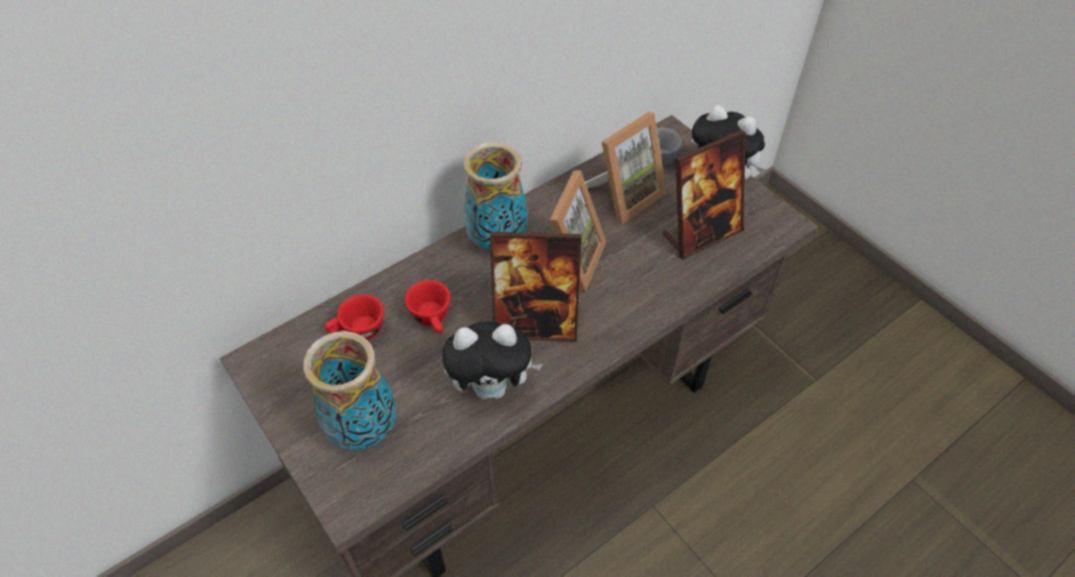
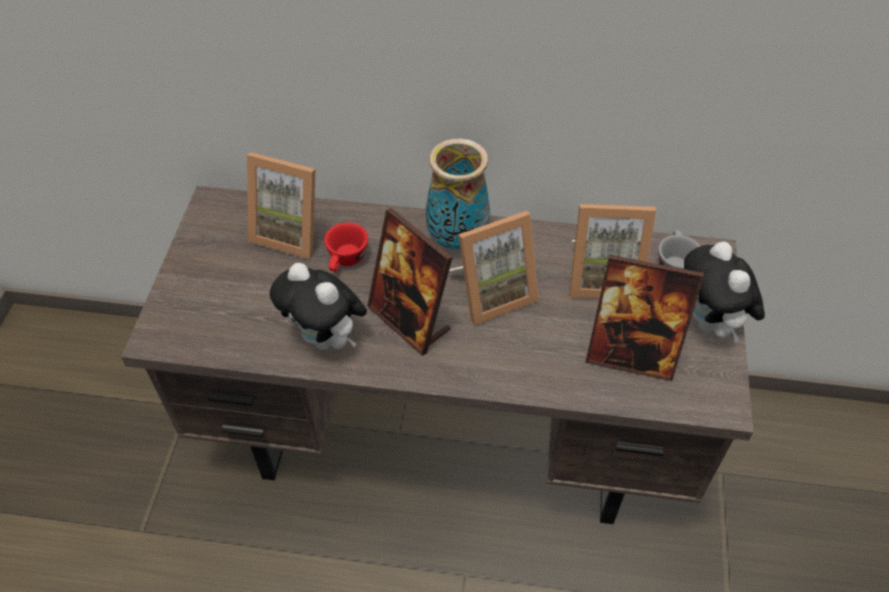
camera: 45 degrees right, 0 degrees up
(358, 331) = (291, 232): red cup -> picture frame
(363, 431) = (217, 299): vase -> none

